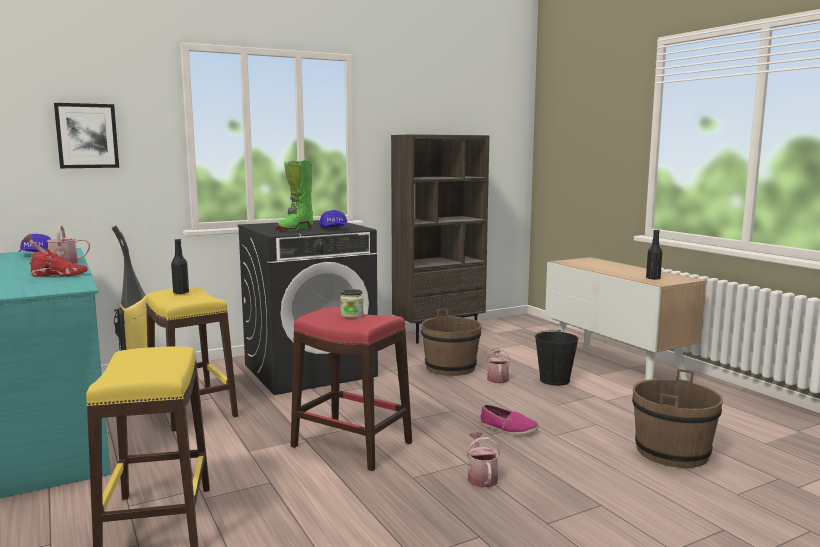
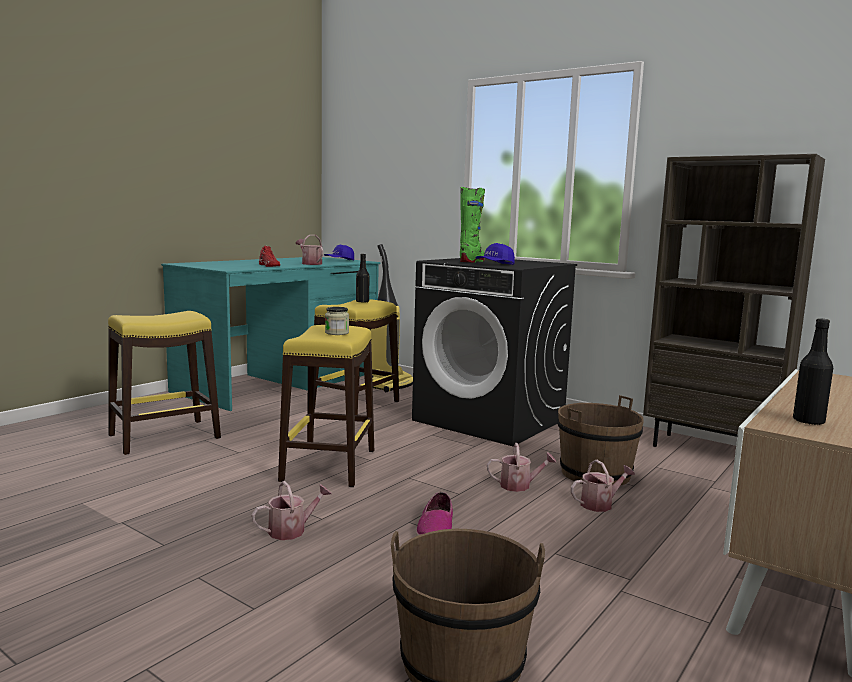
camera: 65 degrees right, 0 degrees up
(87, 136) = (398, 170): picture -> none
(294, 229) = (472, 261): green boot -> green boot turned 105 degrees clockwise
(352, 444) = (330, 465): red stool -> yellow stool
(453, 391) = (519, 485): none -> watering can
(555, 380) = (652, 542): black bucket -> none

